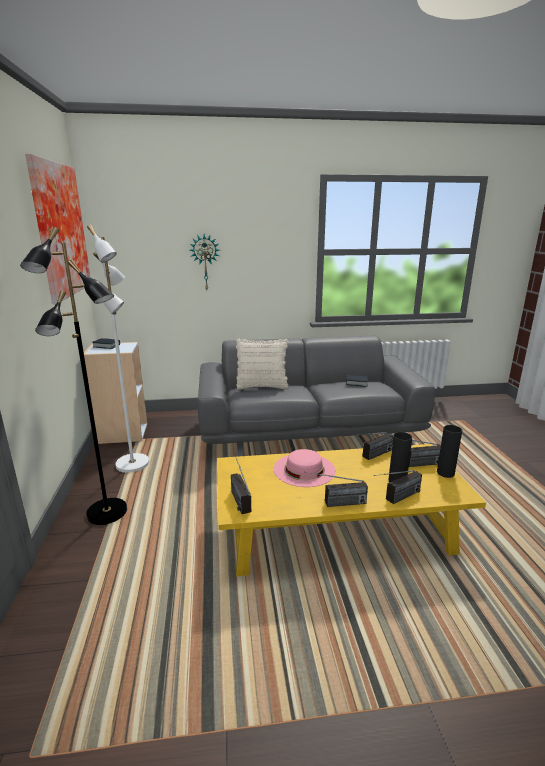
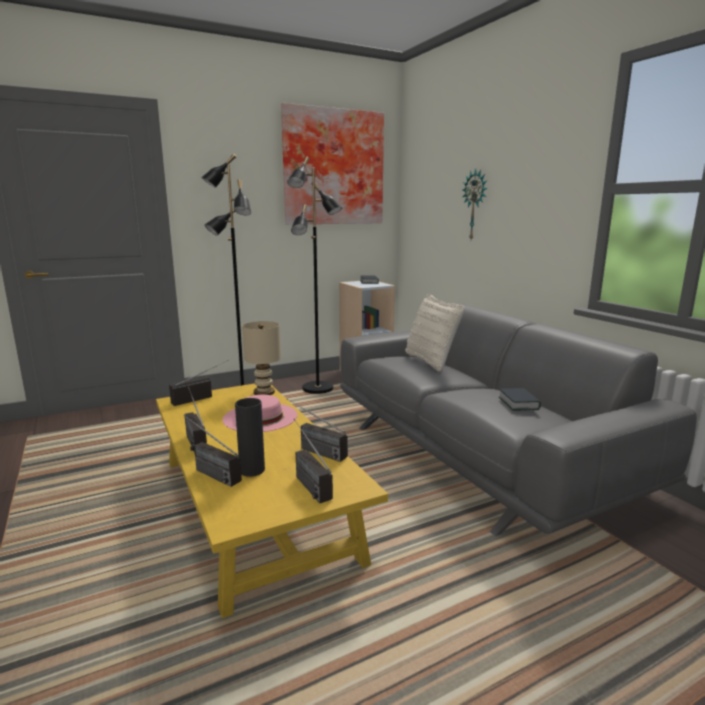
camera: 70 degrees right, 5 degrees down
(134, 464) = (318, 389): white floor lamp -> black floor lamp
(246, 462) = (264, 392): none -> beige table lamp
(445, 473) = (291, 507): black vase -> none

